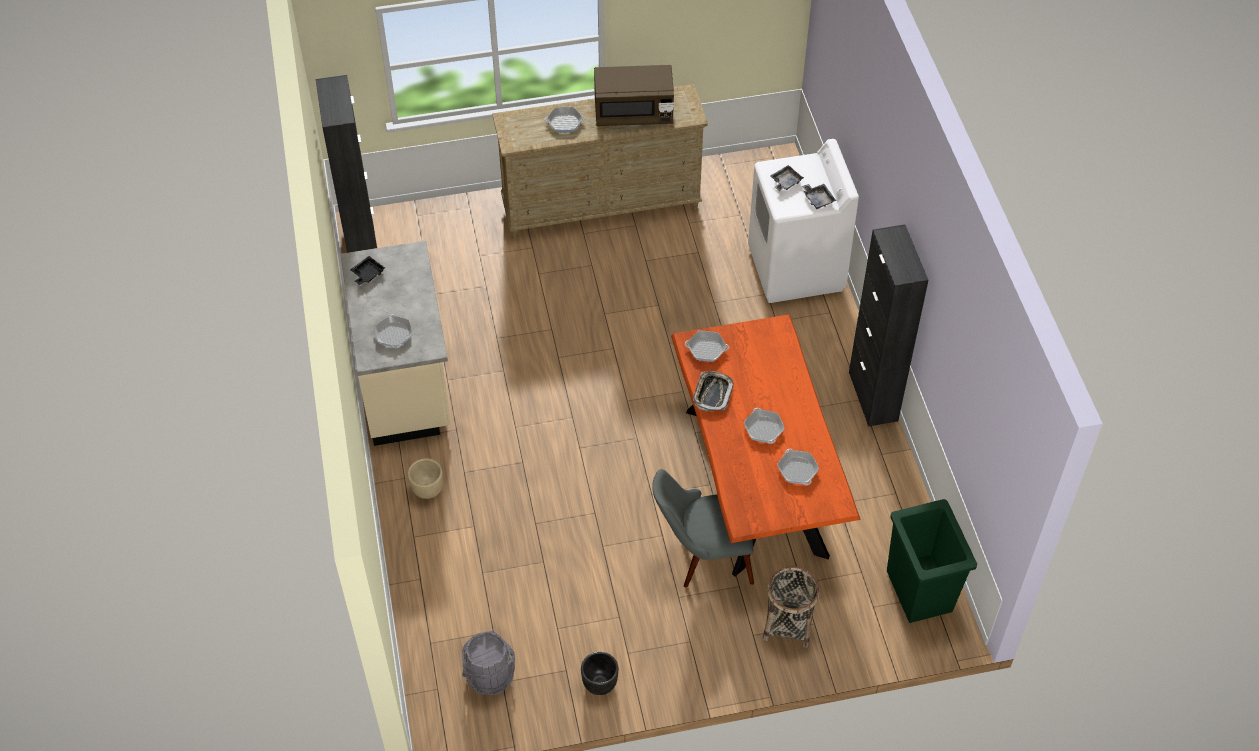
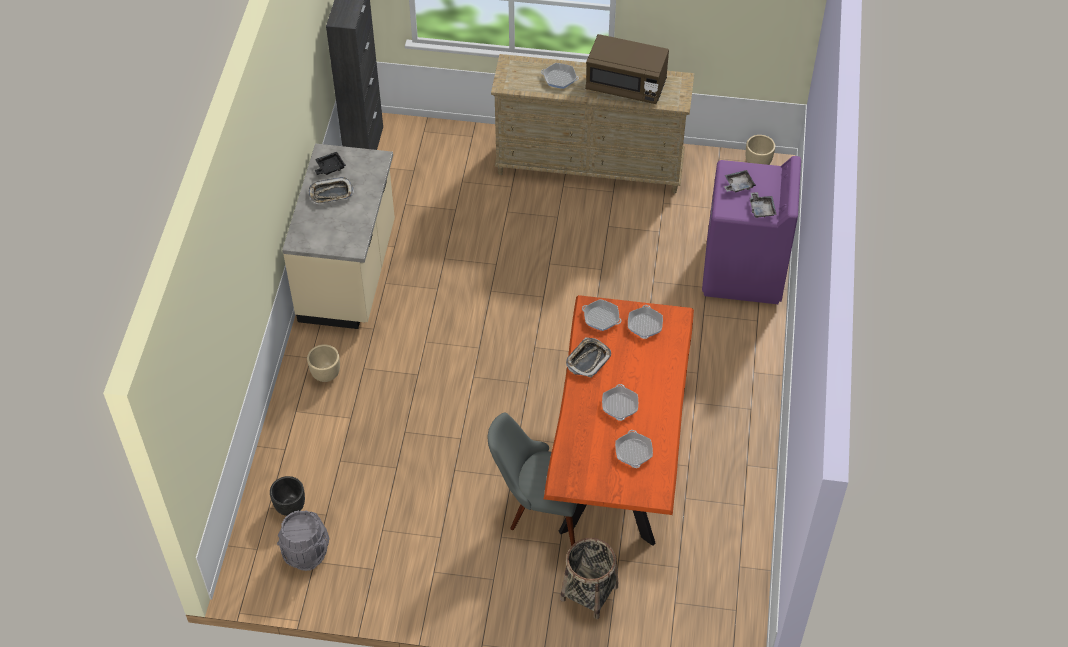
camera: 20 degrees right, 0 degrees up
(381, 300) = (331, 193): none -> tray
(394, 334) = (328, 226): frying pan -> frying pan (645, 325)
(599, 684) = (397, 590): black planter -> black planter (289, 506)
(762, 160) = (758, 163): none -> beige planter
(796, 269) = (743, 272): white washing machine -> purple washing machine
(873, 396) = (763, 410): black cabinet -> none
(918, 592) = (723, 603): green trash can -> none

